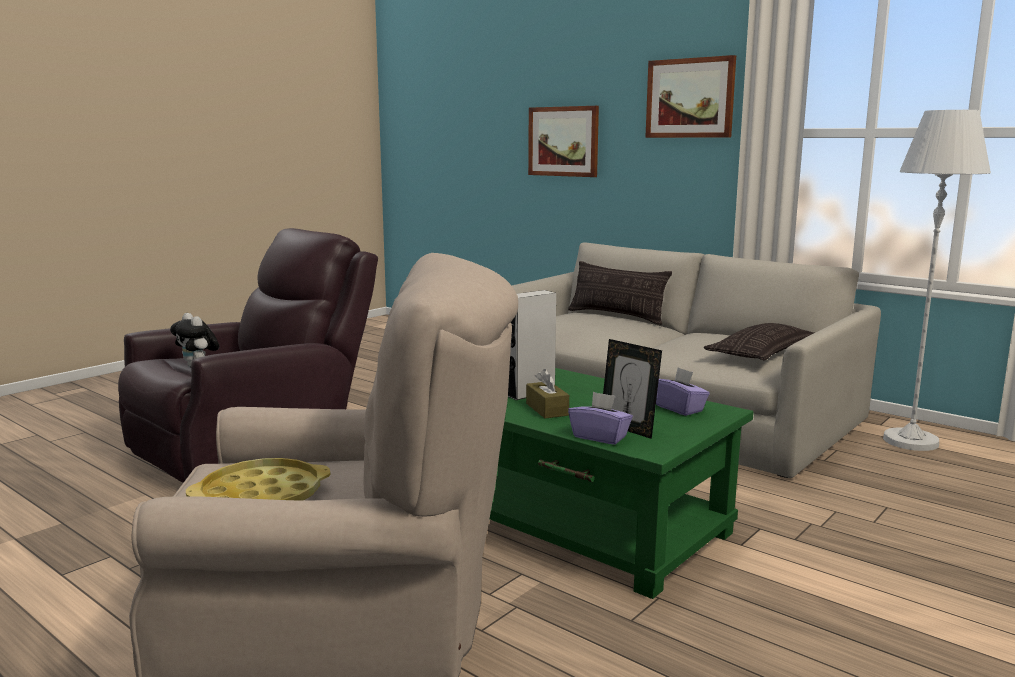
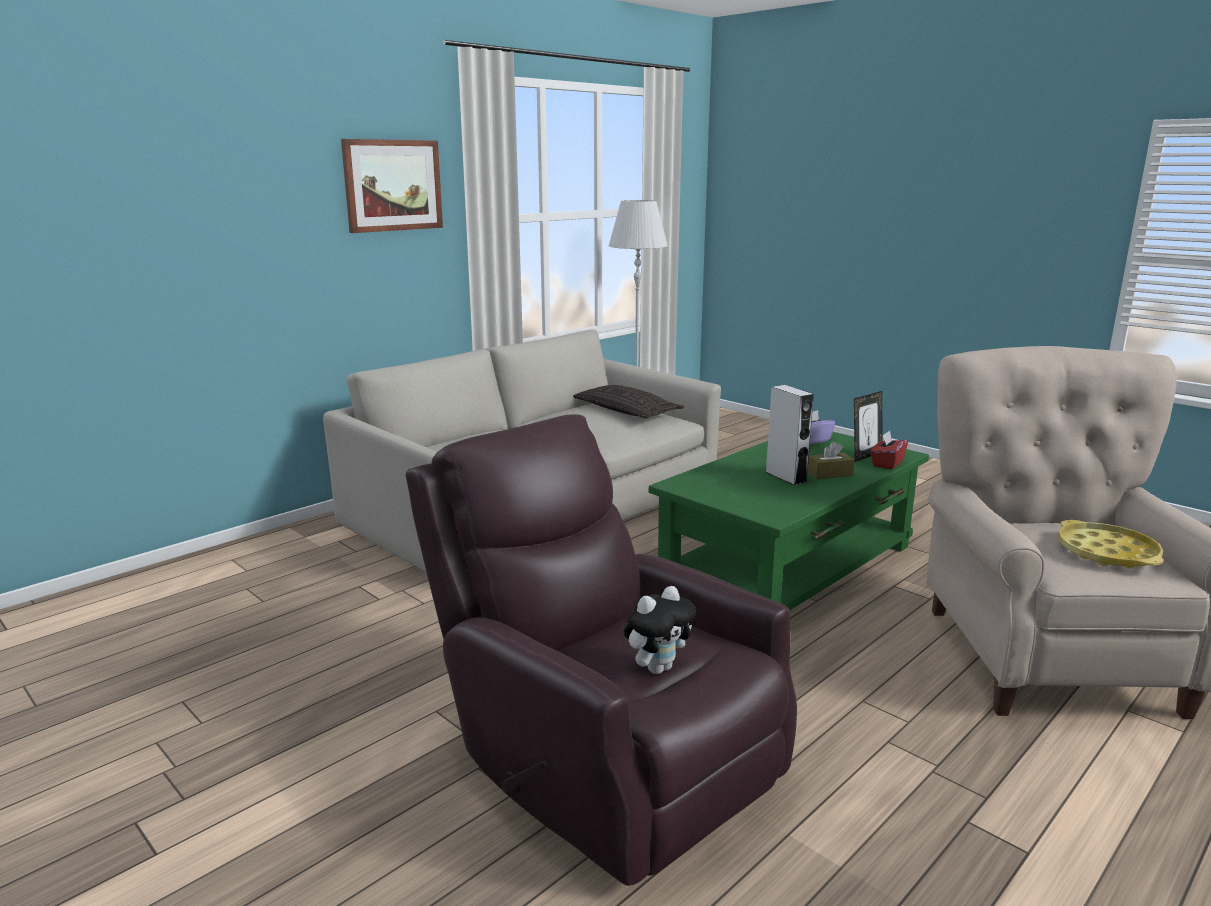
camera: 85 degrees left, 5 degrees up
(563, 141) = (223, 246): picture -> none
(600, 437) = (887, 463): purple tissue box -> red tissue box
(617, 316) = (454, 438): pillow -> none

